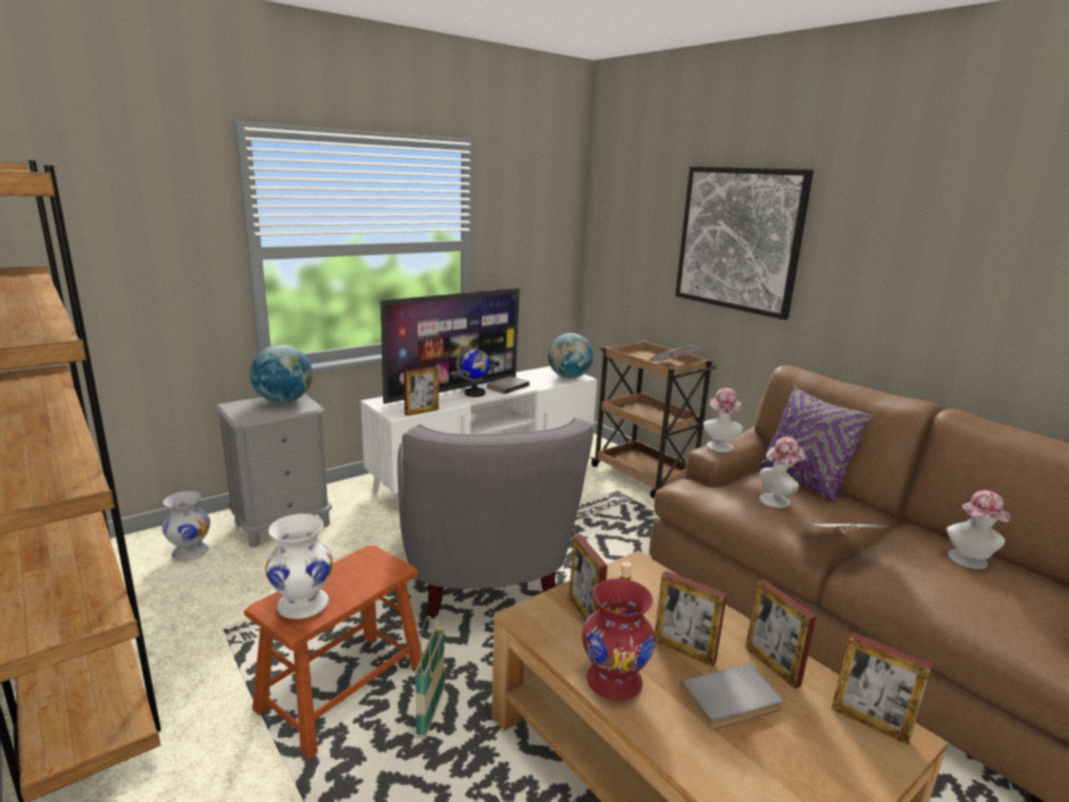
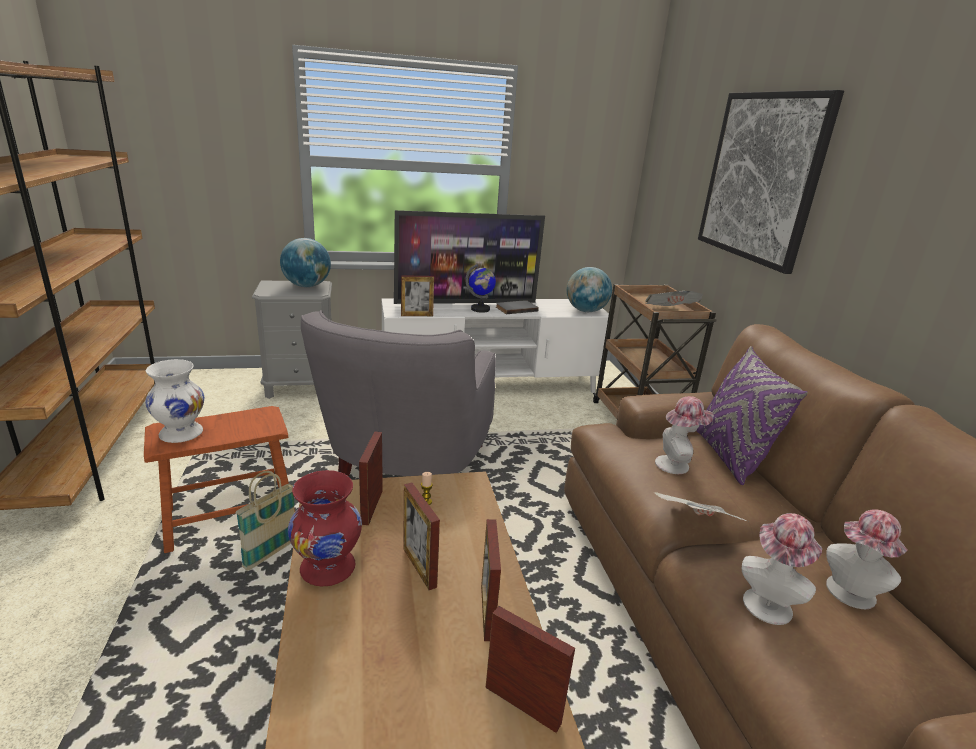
camera: 25 degrees right, 5 degrees up
(190, 552) = (226, 390): white vase -> none
(719, 445) = (658, 397): hat -> hat (768, 601)
(732, 701) = (409, 626): grey book -> none
(869, 723) = (522, 705): picture frame -> picture frame turned 150 degrees clockwise

